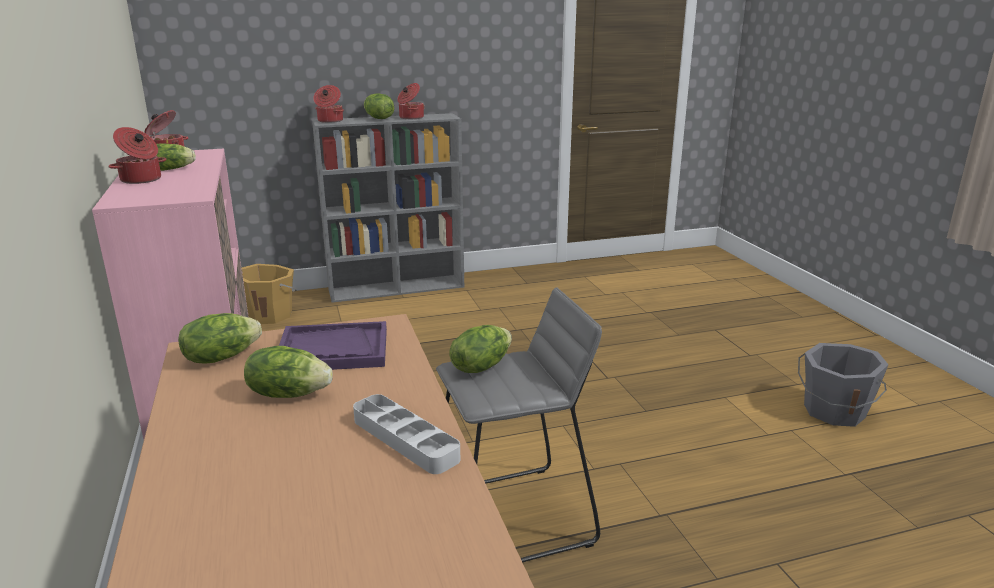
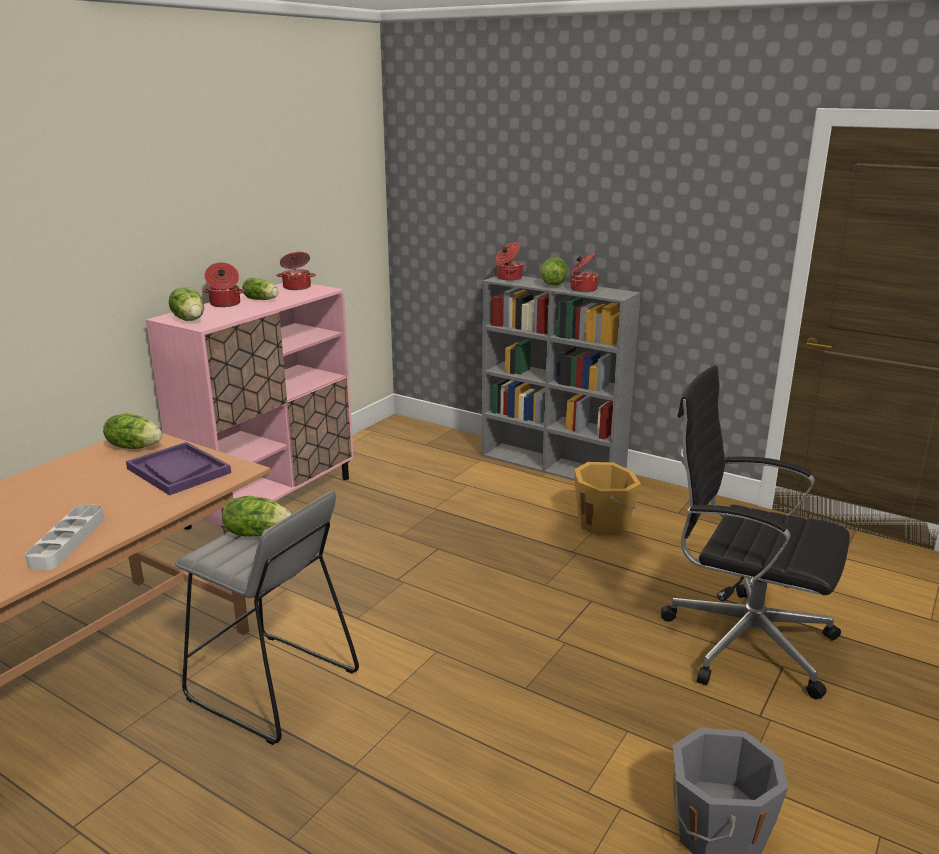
camera: 50 degrees right, 0 degrees up
(270, 315) = (425, 447): orange bucket -> orange bucket (604, 523)
(288, 393) = (101, 484): lettuce -> lettuce (190, 319)
(680, 328) = (742, 641): none -> black office chair

